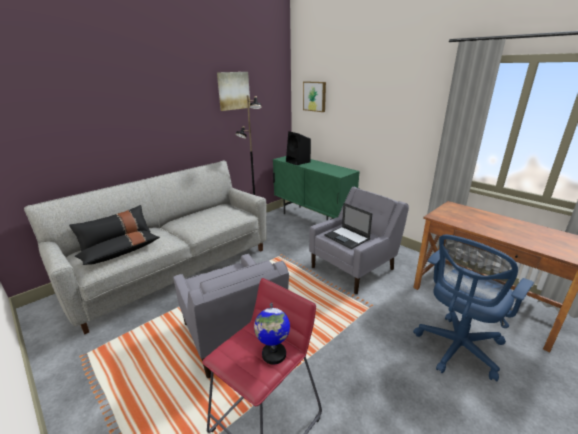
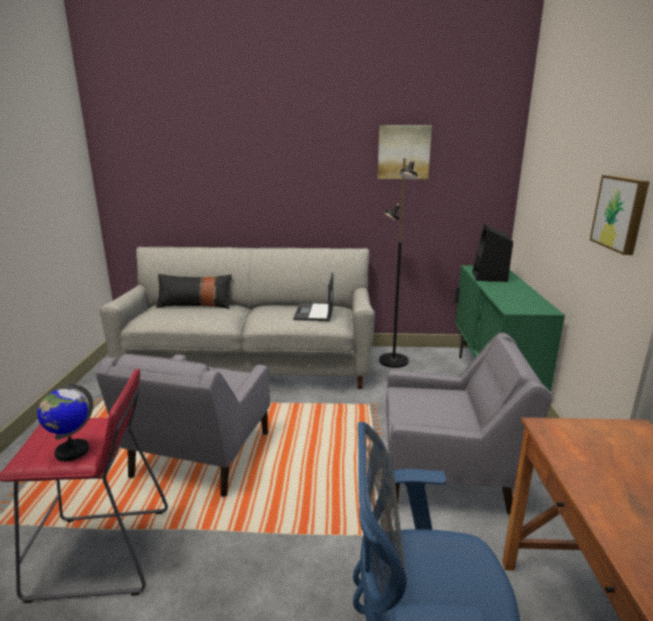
camera: 45 degrees right, 5 degrees down
(121, 253) = (175, 317): black pillow -> none
(315, 96) = (541, 170): picture -> picture (621, 213)
(347, 237) = (426, 409): laptop -> laptop (314, 312)

